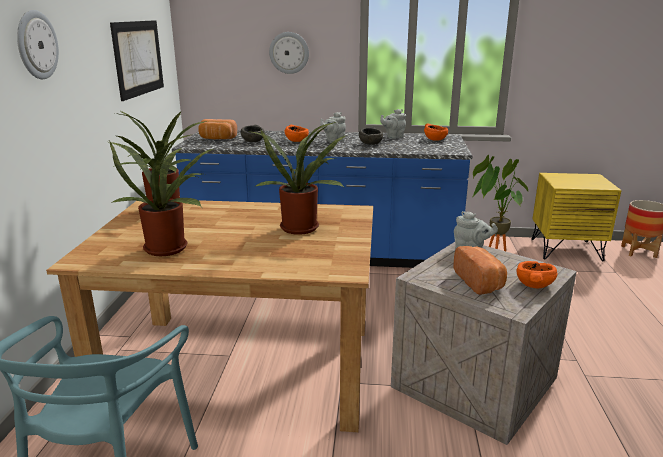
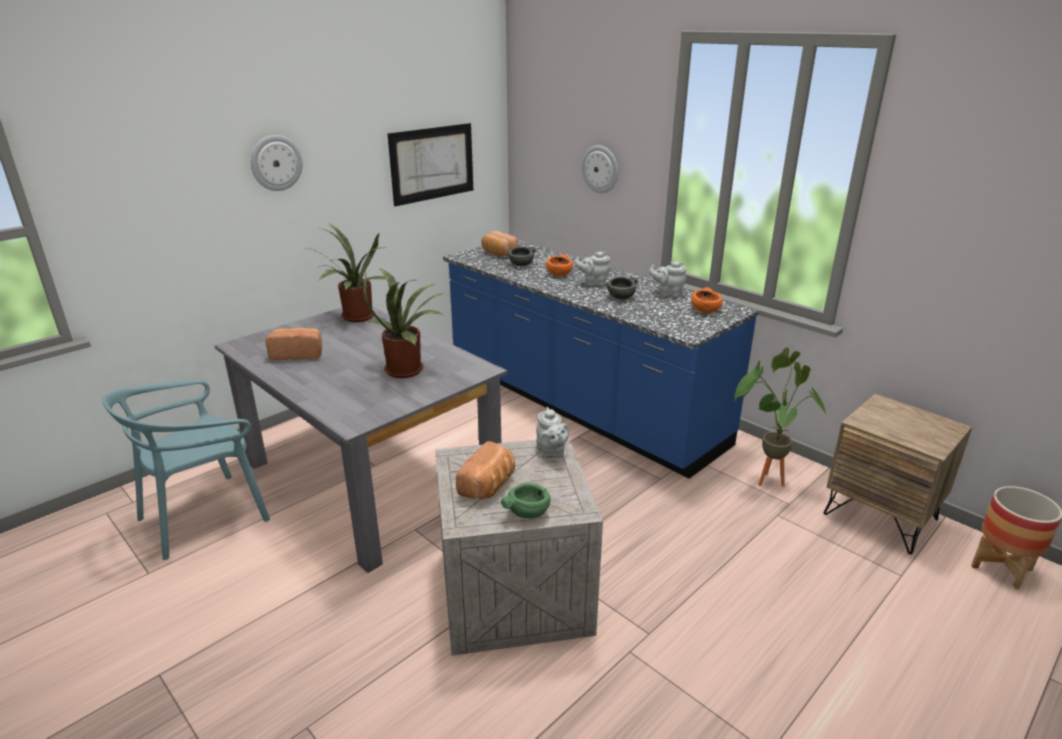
camera: 40 degrees right, 5 degrees up
(169, 247) = (298, 354): potted plant -> bread
(240, 367) = (368, 478): brown dining table -> grey dining table
(533, 285) = (528, 512): orange bowl -> green bowl
(566, 250) = (880, 516): yellow nightstand -> brown nightstand

